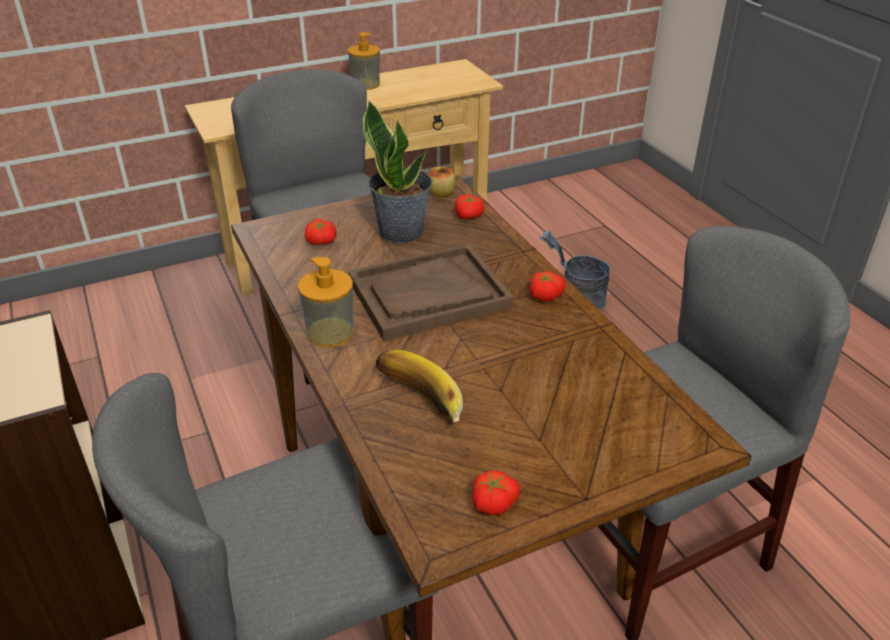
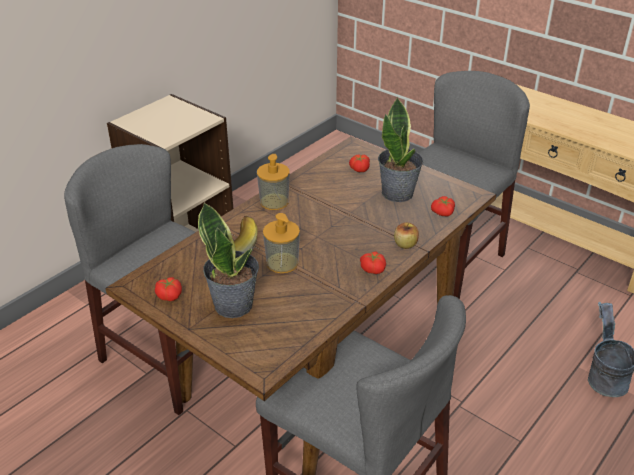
camera: 65 degrees right, 0 degrees up
(365, 84) = (596, 119): soap dispenser -> soap dispenser (282, 263)
(429, 295) = (336, 224): brown tray -> none
(441, 194) = (460, 194): apple -> apple (405, 244)
(552, 435) = (234, 304): none -> potted plant

